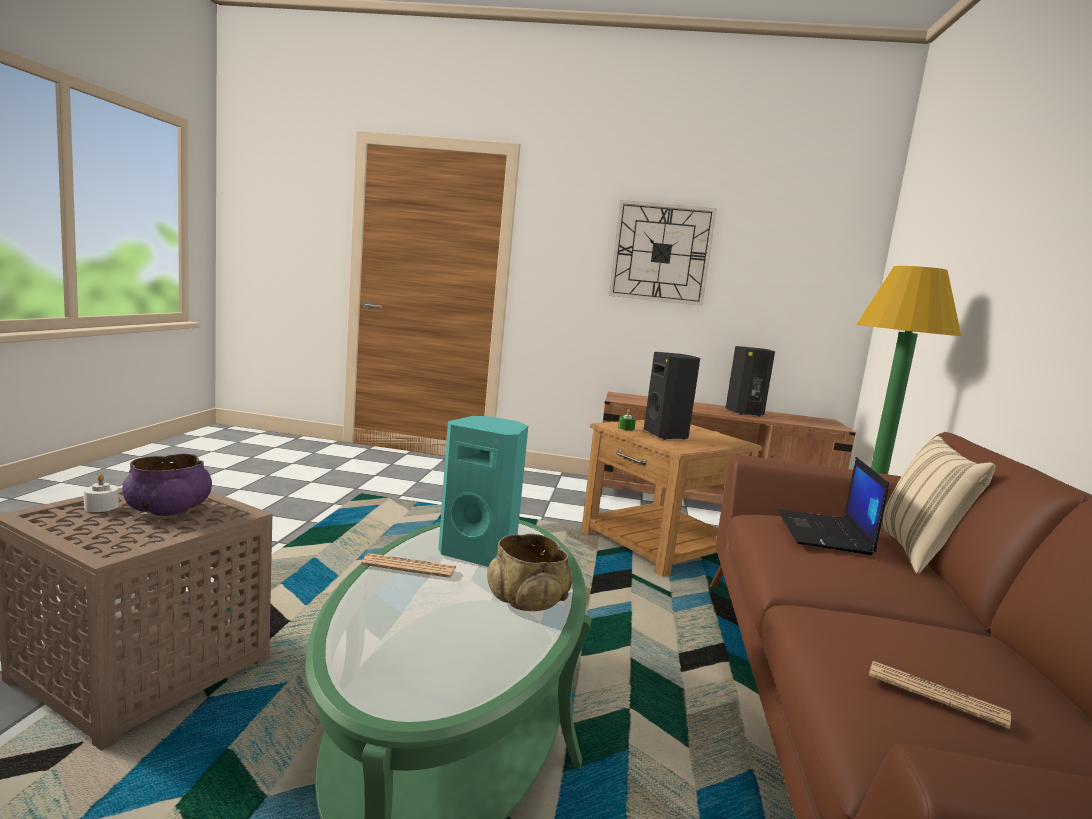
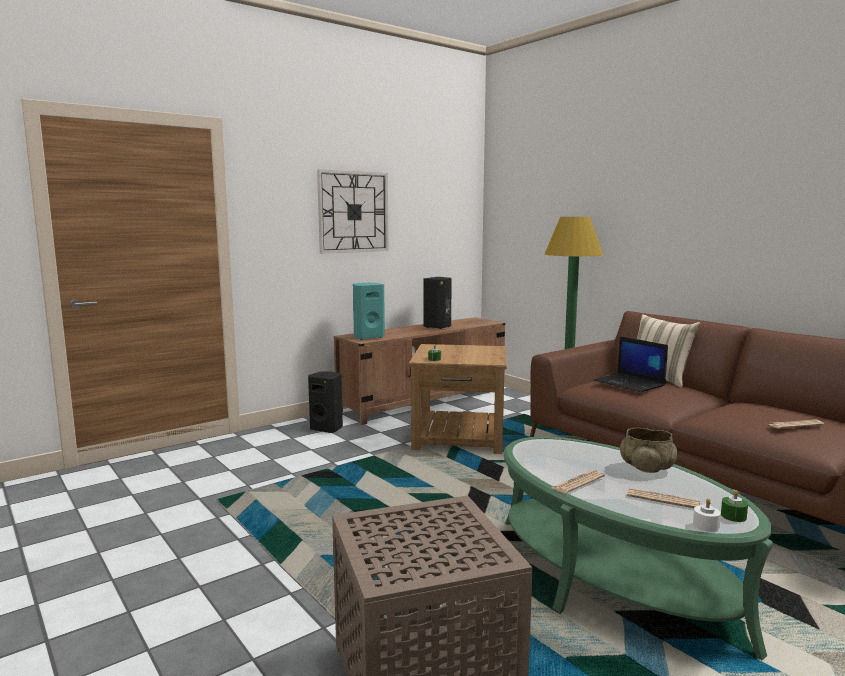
camera: 45 degrees left, 0 degrees up
(101, 506) = (389, 551): white candle -> white candle (705, 525)
(168, 510) = (424, 527): purple bowl -> none
(419, 693) = (733, 516): none -> green candle
(420, 628) = (663, 499): none -> newspaper
(480, 553) = (571, 461): turquoise speaker -> turquoise speaker (368, 337)
(667, 435) = (462, 356): black speaker -> black speaker (327, 428)

